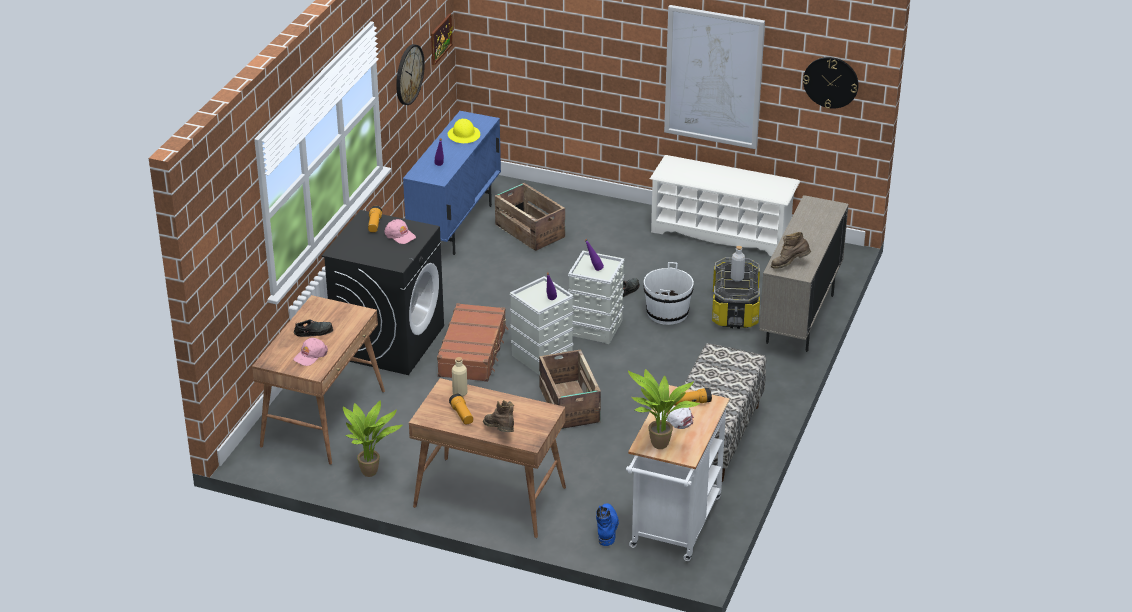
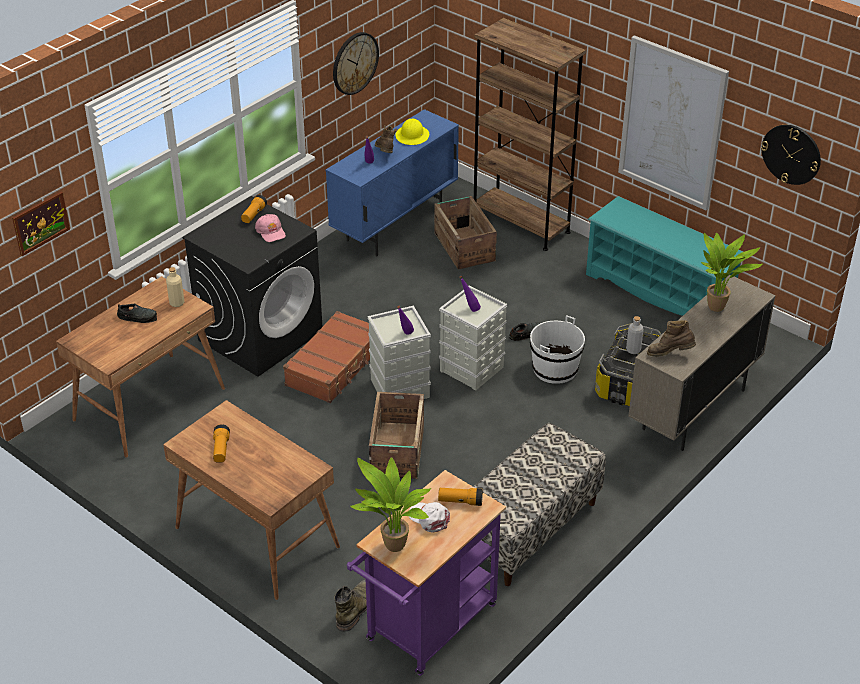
camera: 20 degrees right, 5 degrees up
(310, 355) = (117, 343): pink cap -> none
(372, 472) = (160, 477): potted plant -> potted plant (719, 307)
(441, 39) = (410, 32): picture -> picture (40, 223)
(460, 393) = (235, 423): beige bottle -> beige bottle (177, 303)
(500, 432) = (247, 480): brown boot -> brown boot (385, 154)
(569, 201) = (520, 223): none -> brown bookcase
(607, 527) = (356, 608): blue boot -> green boot
(674, 528) = (426, 628): white cart -> purple cart
(722, 233) = (659, 291): white shoe rack -> turquoise shoe rack

